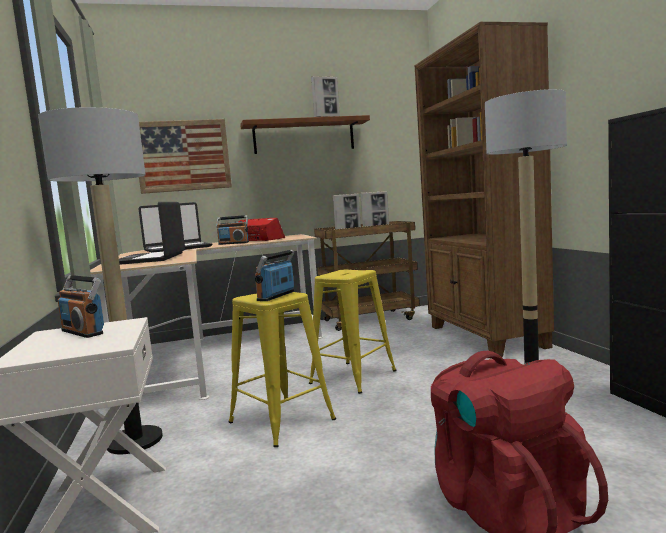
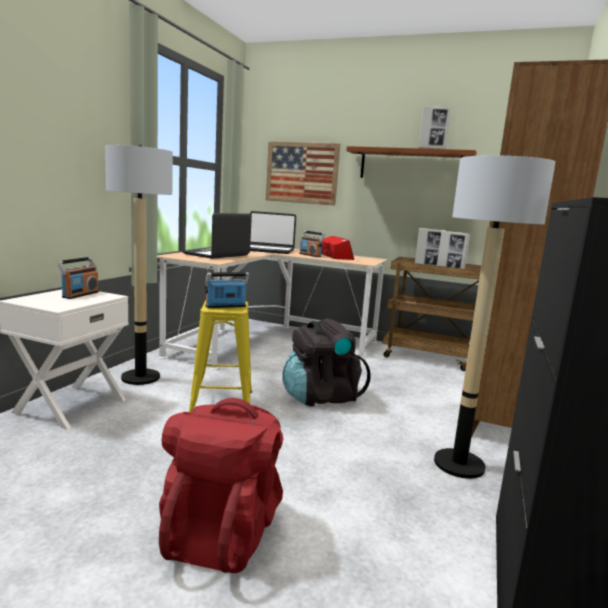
camera: 35 degrees right, 5 degrees up
(83, 332) = (80, 295): radio -> radio turned 150 degrees counterclockwise
(353, 377) = (321, 396): yellow stool -> black backpack

